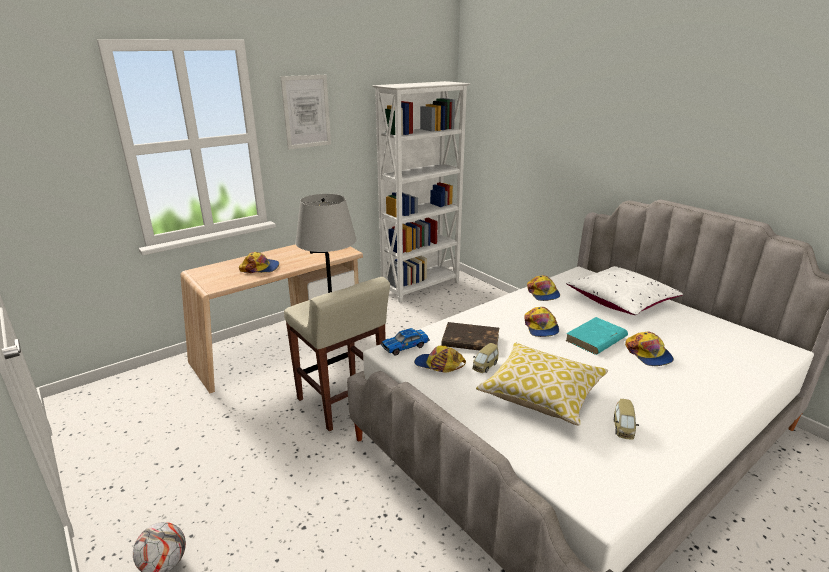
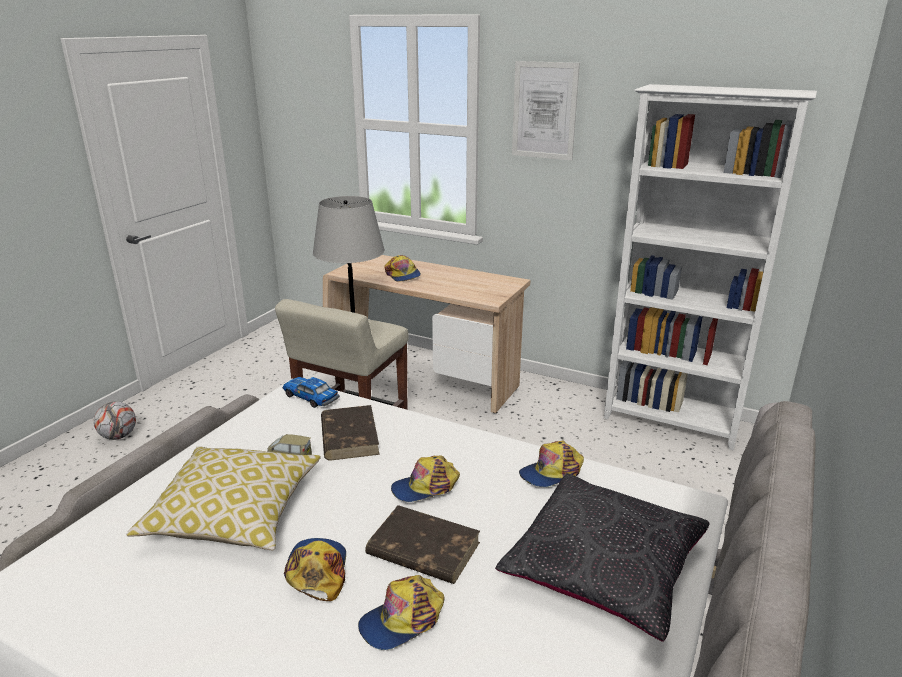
camera: 65 degrees right, 0 degrees up
(438, 365) = (278, 427): cap -> cap (317, 571)
(595, 339) = (422, 549): turquoise book -> brown book
(620, 301) = (604, 568): white pillow -> black pillow
(623, 428) = (167, 600): toy car -> none

